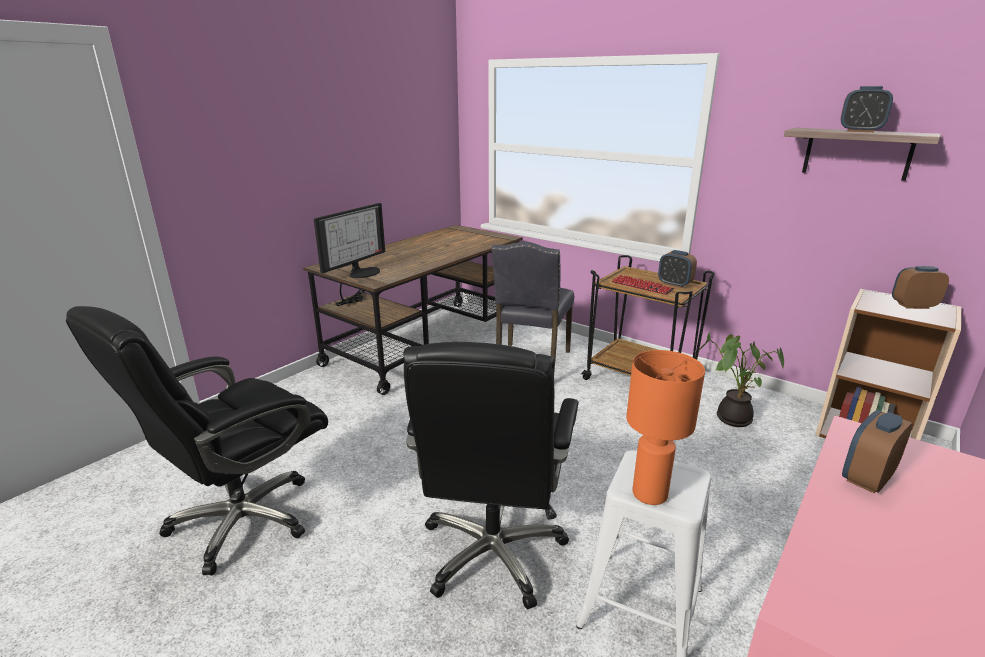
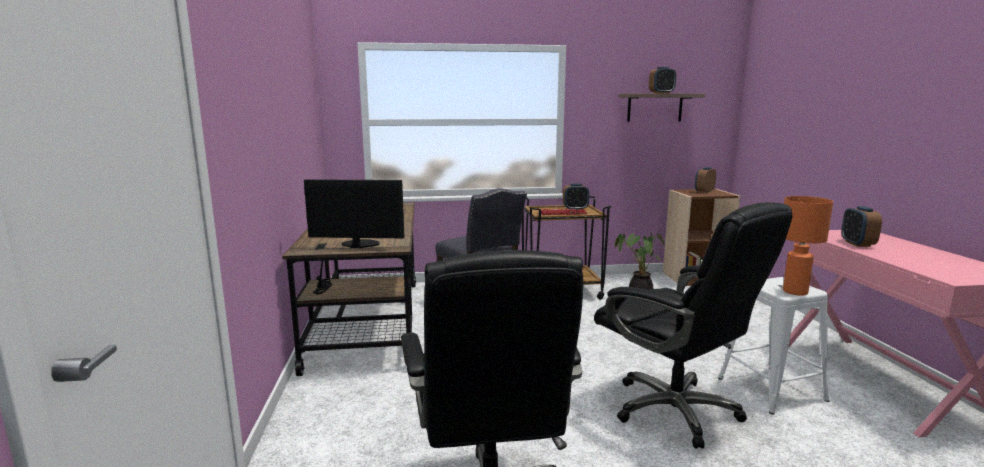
camera: 45 degrees left, 10 degrees down
(362, 272) = (359, 245): monitor -> monitor turned 75 degrees counterclockwise

